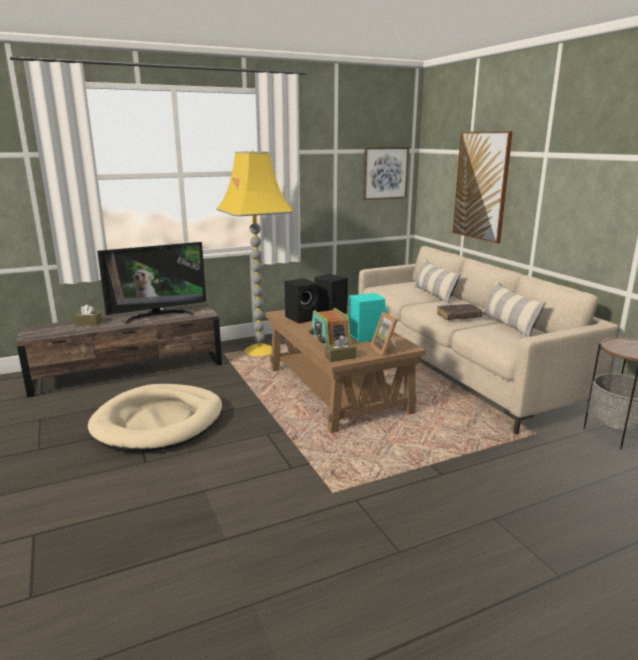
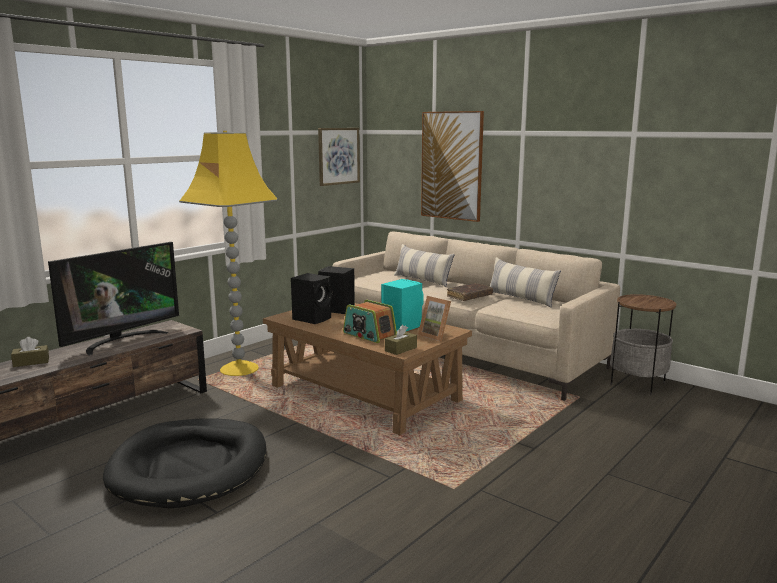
camera: 25 degrees left, 5 degrees down
(159, 422) = (190, 467): beige dog bed -> black dog bed

